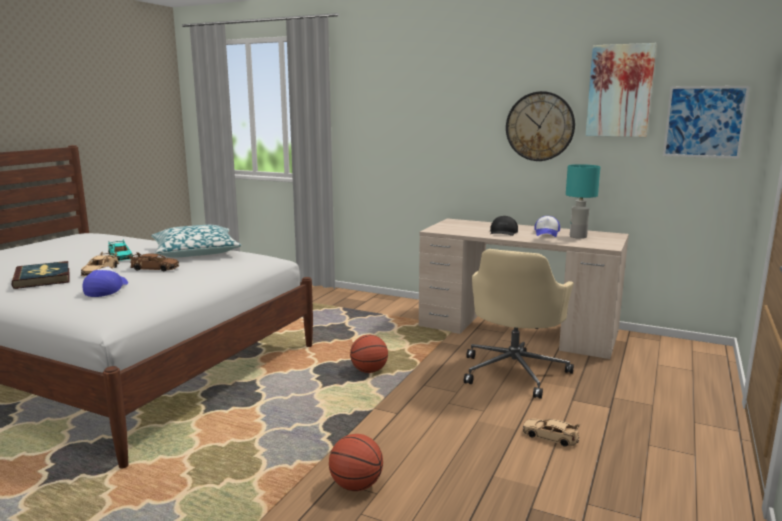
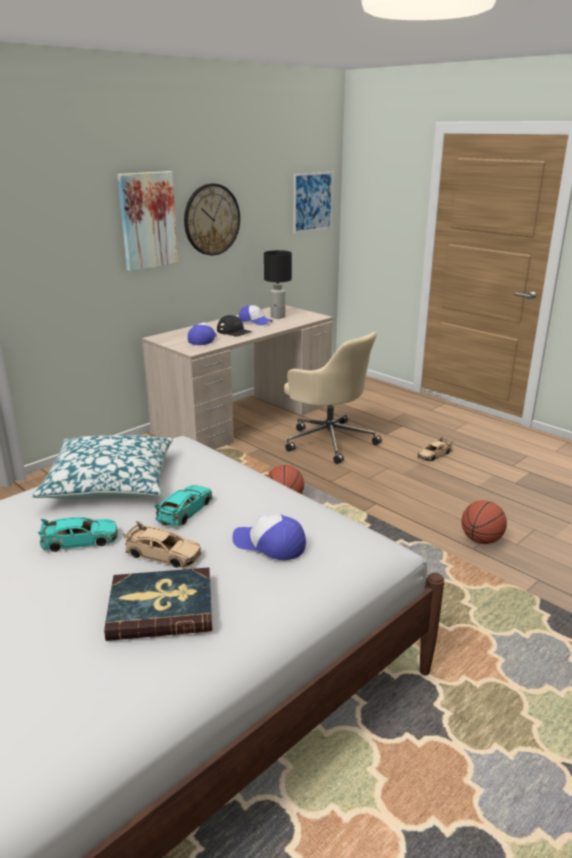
camera: 70 degrees left, 10 degrees up
(155, 268) = (185, 511): brown toy car -> turquoise toy car
(466, 228) = (203, 339): none -> cap
(577, 237) = (278, 317): turquoise table lamp -> black table lamp
(620, 91) = (264, 180): picture -> picture (148, 220)

